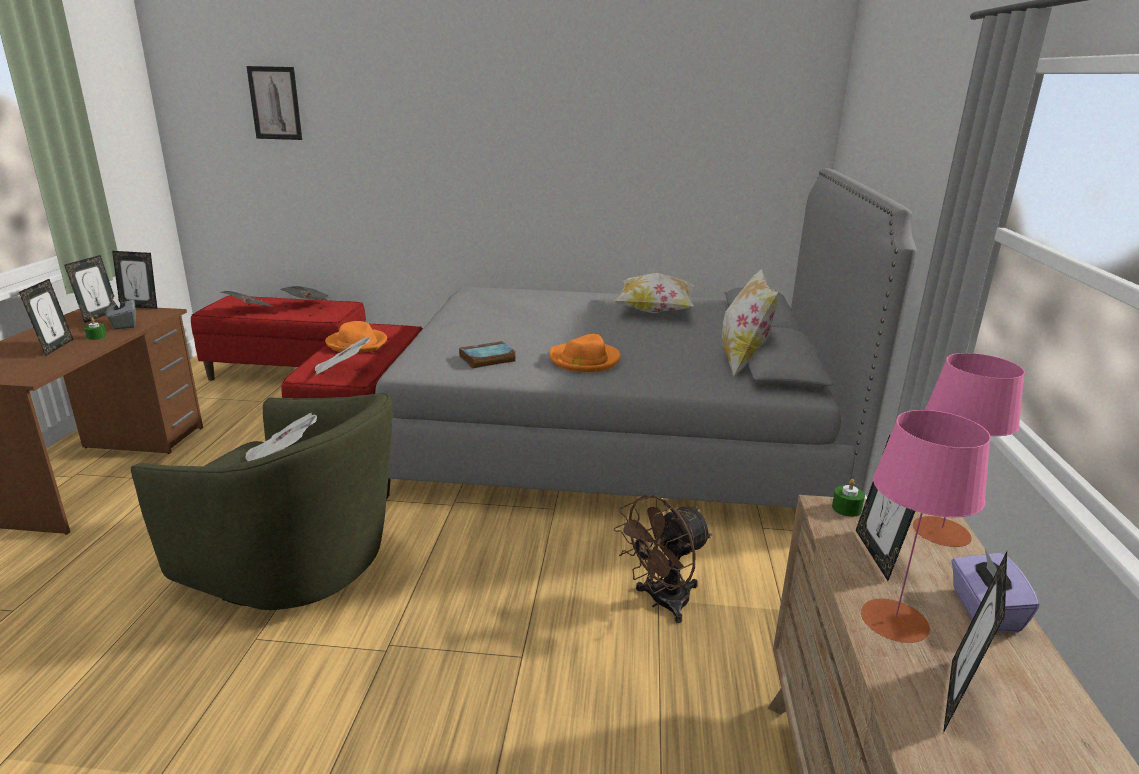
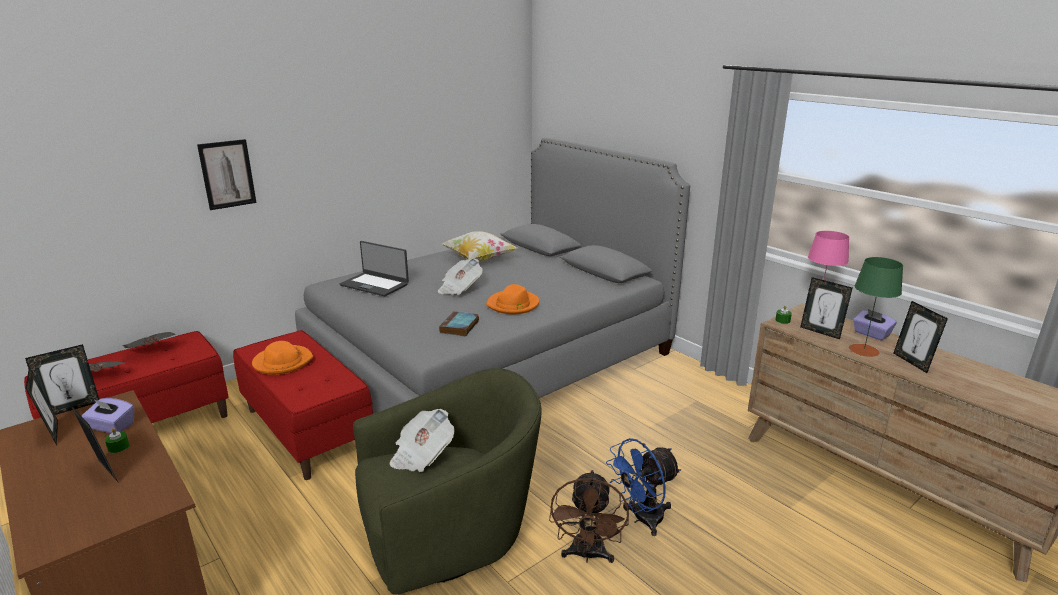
camera: 45 degrees left, 0 degrees up
(124, 324) = (112, 427): grey tissue box -> purple tissue box
(275, 103) = (64, 151): picture -> picture (227, 174)
(342, 371) = (322, 385): newspaper -> newspaper (459, 288)
(460, 684) = (641, 519): none -> blue fan
(504, 300) = (375, 284): none -> laptop
(661, 602) = (653, 427): brown fan -> brown fan (587, 555)
(742, 361) = (584, 273): pillow -> none
(895, 620) = (864, 350): pink table lamp -> green table lamp

